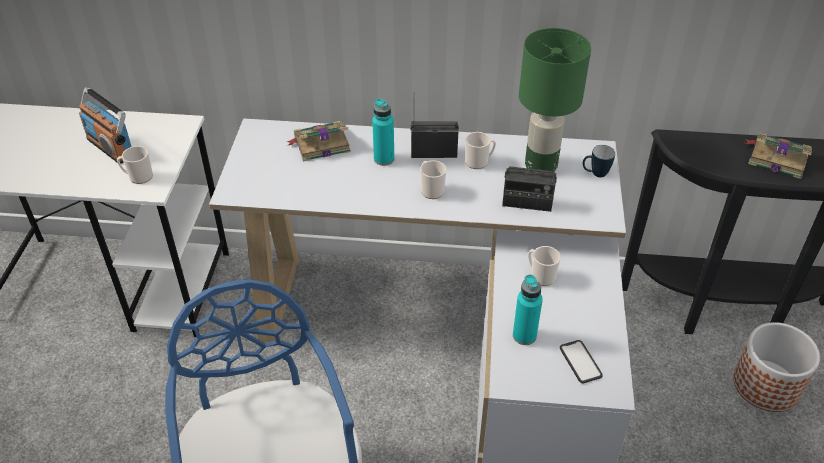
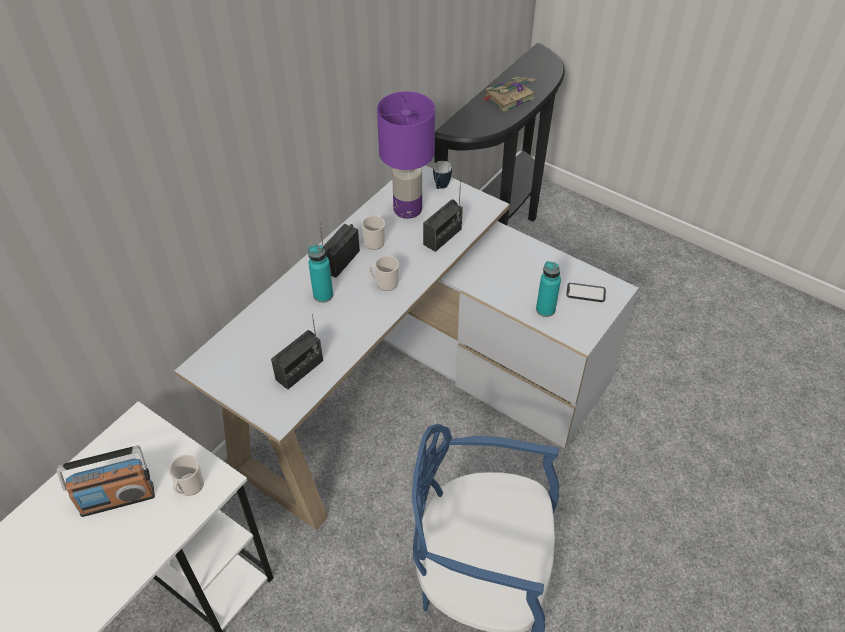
camera: 60 degrees left, 5 degrees up
(289, 182) = (299, 370): none -> radio
(320, 145) = (266, 329): book -> none
(540, 276) = (495, 273): mug -> none
(541, 165) = (408, 210): green table lamp -> purple table lamp
(766, 386) = (566, 243): planter -> none

